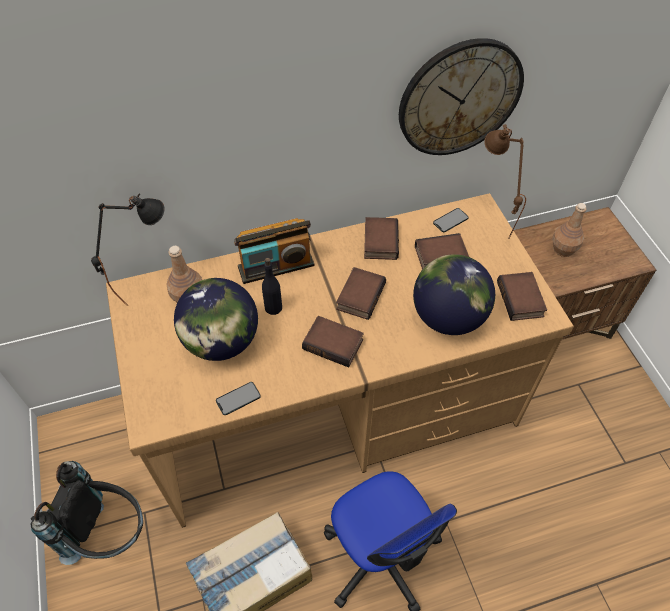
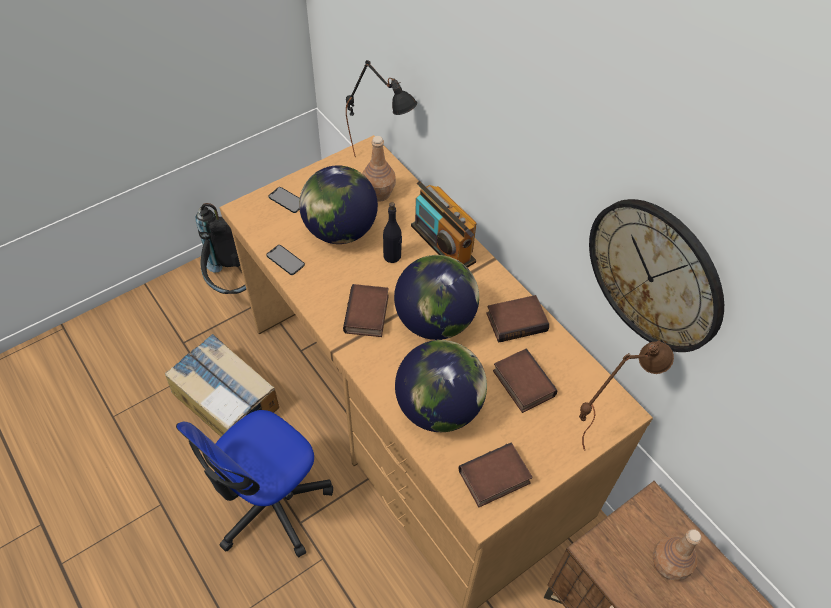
camera: 70 degrees right, 0 degrees up
(359, 295) = (435, 321): book -> globe
(450, 220) = (583, 383): phone -> phone (287, 200)

